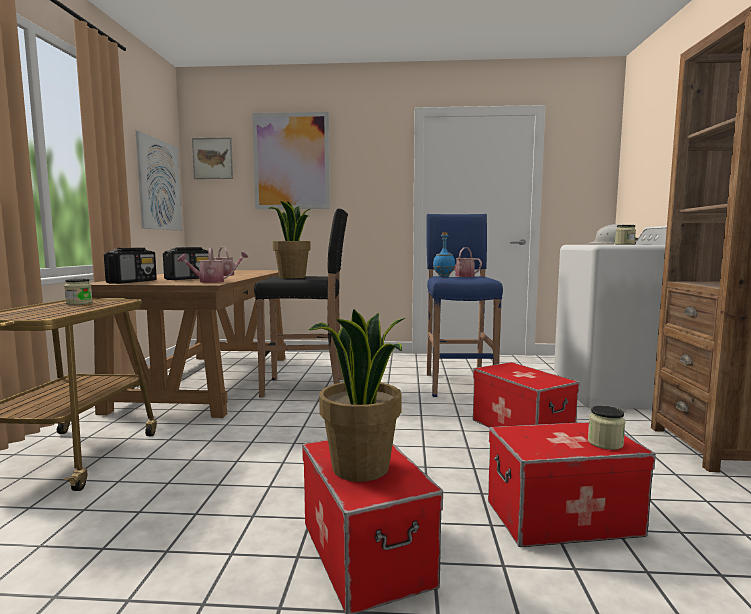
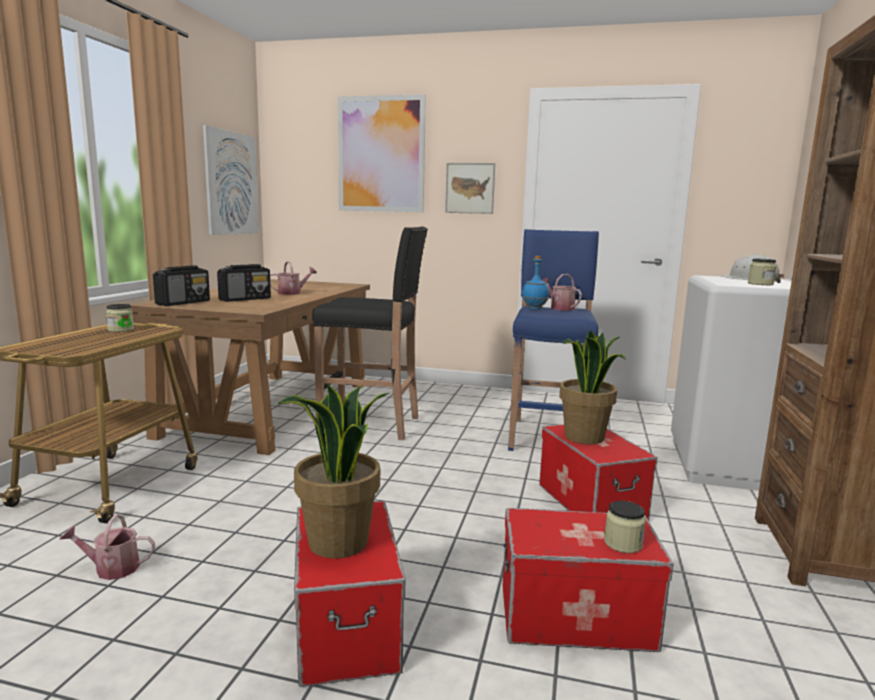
camera: 10 degrees right, 5 degrees up
(207, 281) = (258, 307): watering can -> watering can (111, 568)
(212, 158) = (294, 150): picture -> picture (470, 188)
(292, 277) = (358, 301): potted plant -> potted plant (584, 437)

